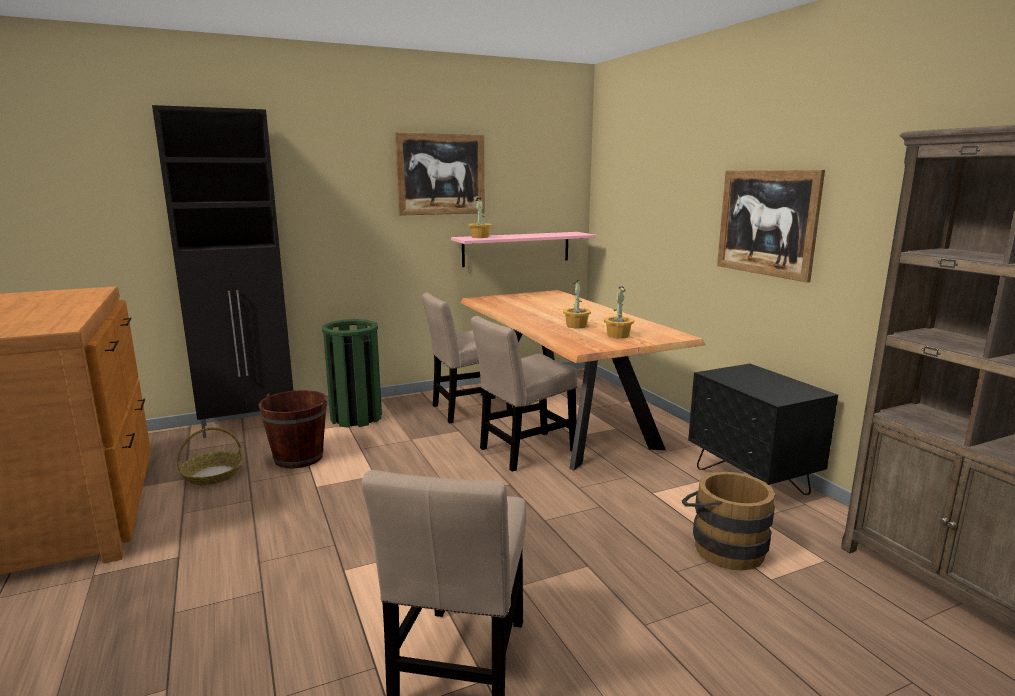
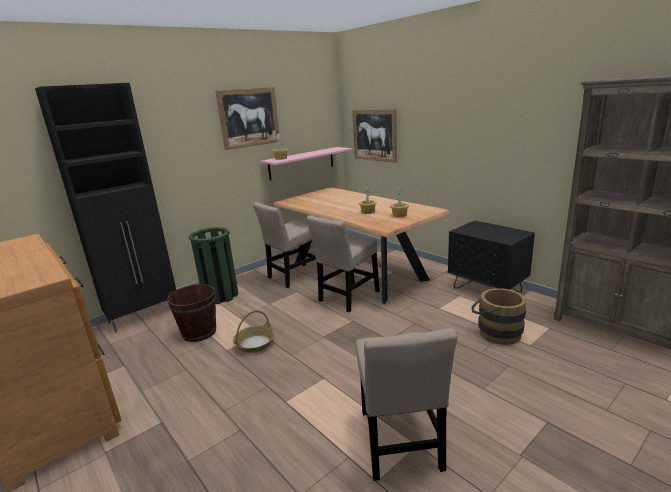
camera: 15 degrees left, 5 degrees up
(213, 475) = (143, 358): basket -> basket (255, 343)
(767, 222) = (478, 134): picture -> picture (374, 135)

